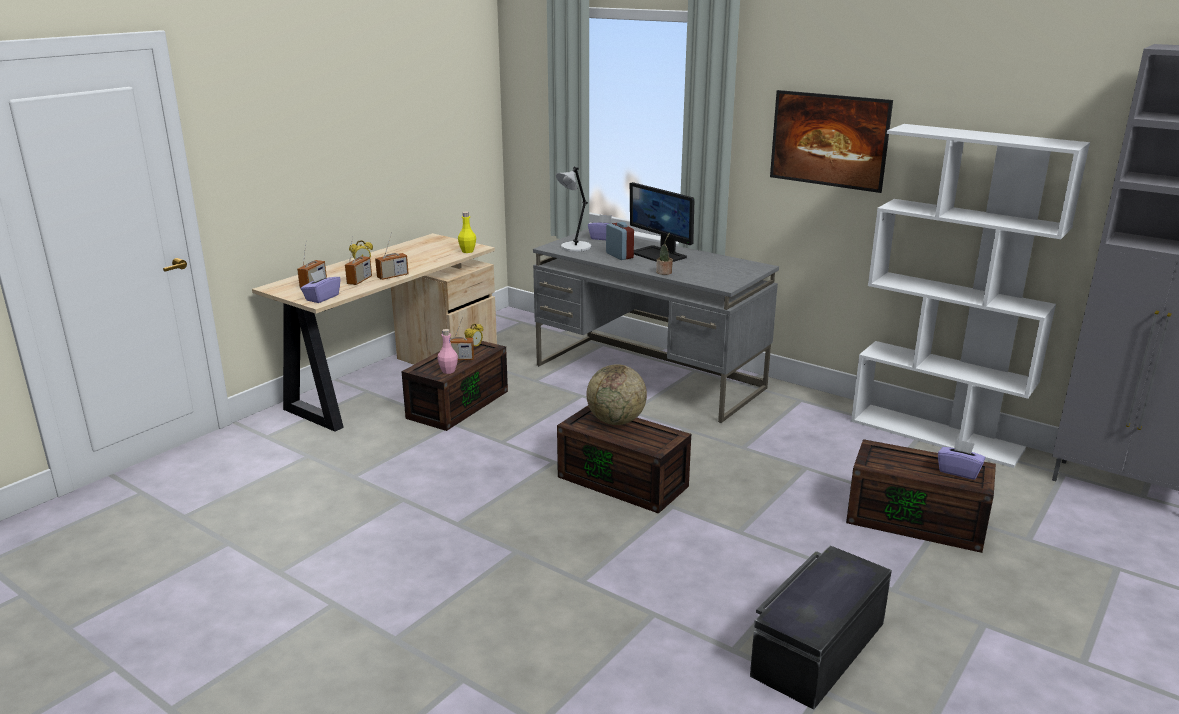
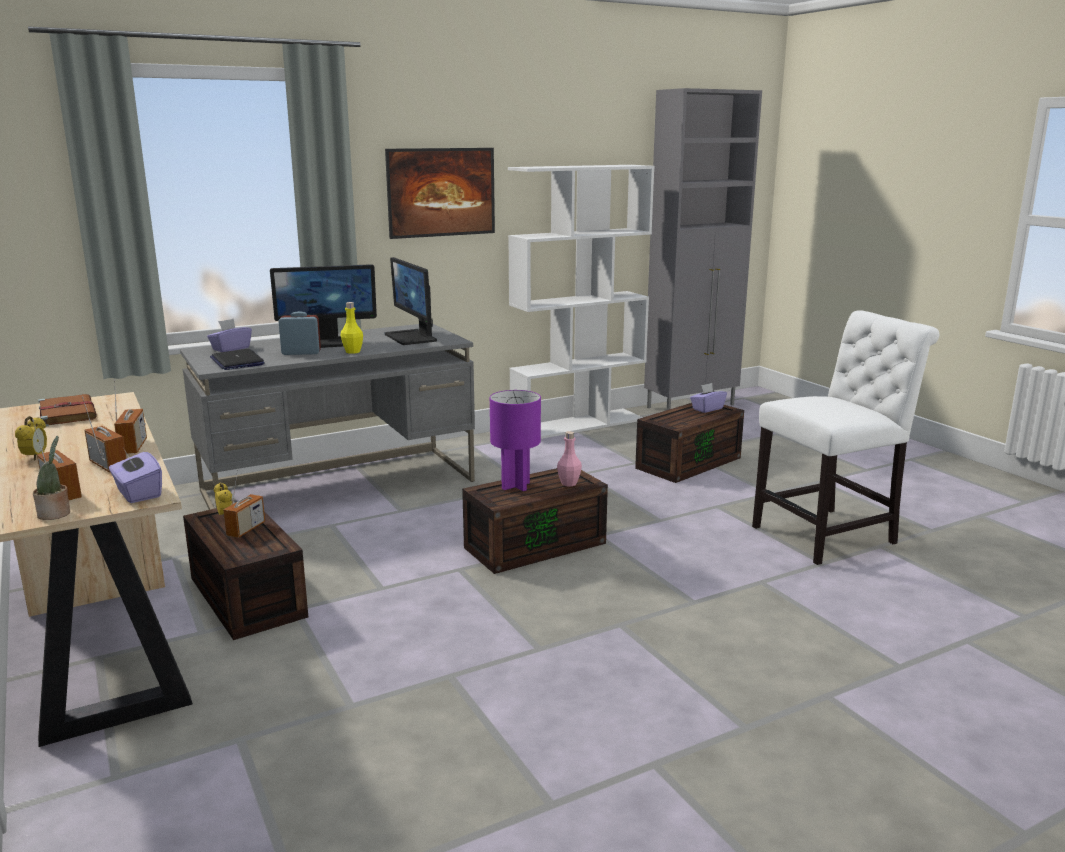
camera: 65 degrees left, 5 degrees down
(439, 247) = (67, 413): none -> brown book
(448, 371) = (274, 541): pink bottle -> pink bottle (569, 483)
(467, 251) = (119, 403): yellow bottle -> yellow bottle (352, 351)
(574, 248) = (237, 361): grey table lamp -> laptop
(616, 421) = (515, 485): globe -> purple table lamp
(664, 273) = (383, 349): potted plant -> potted plant (56, 514)
(713, 272) = (412, 337): none -> monitor
(817, 648) = (830, 534): black storage box -> white chair

